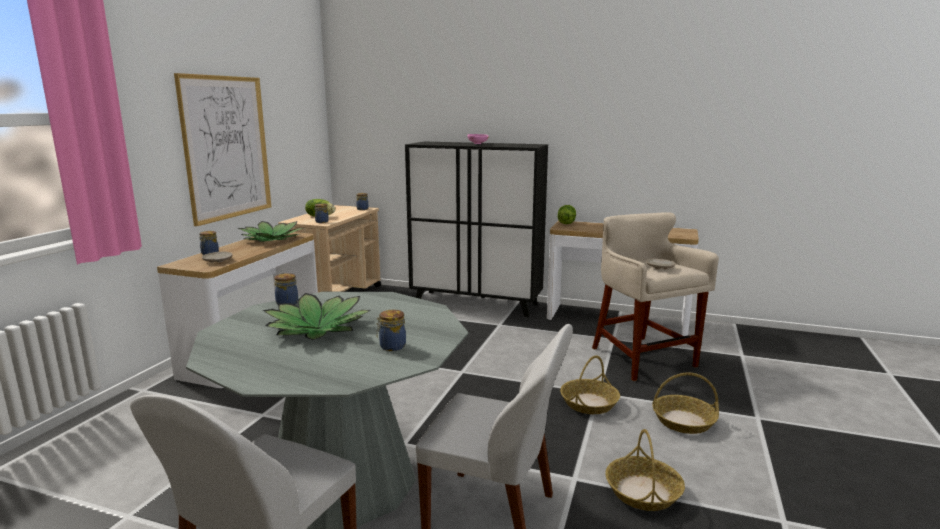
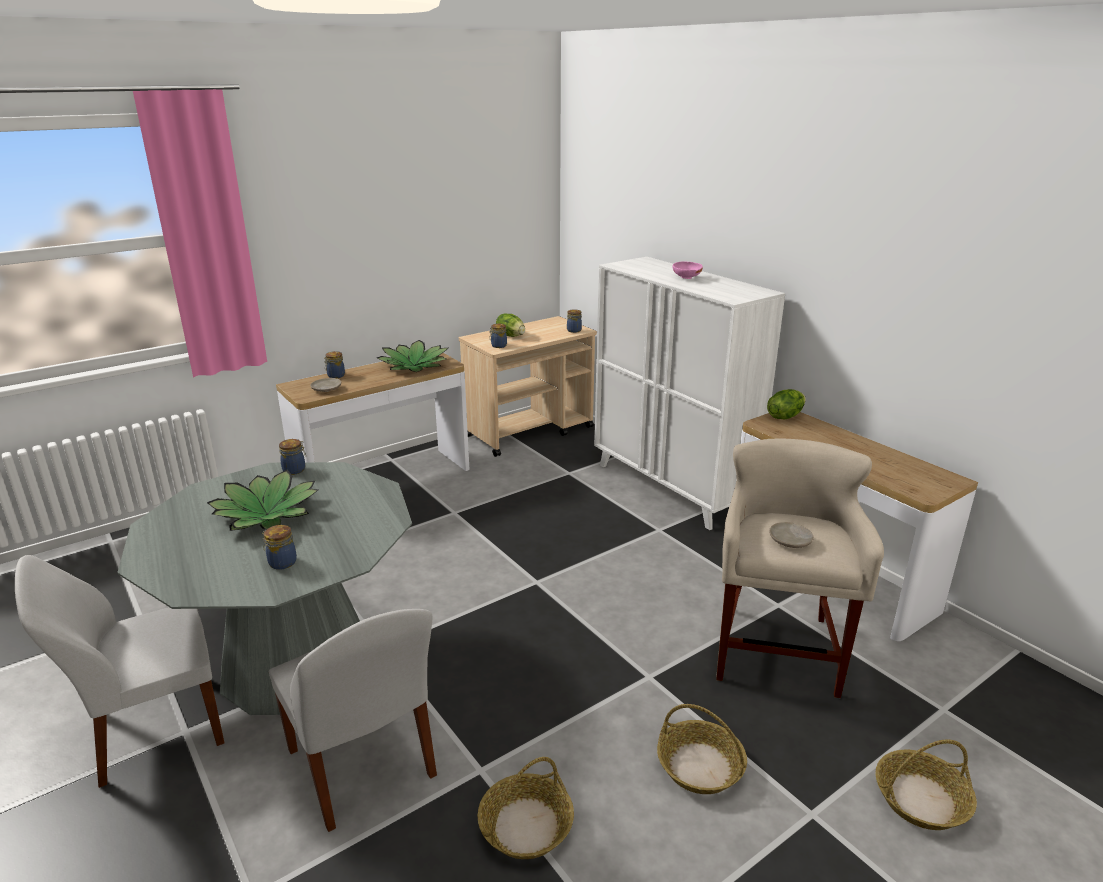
camera: 35 degrees right, 10 degrees up
(226, 148) = (390, 253): picture -> none
(476, 303) = (670, 488): black cabinet -> white cabinet
(589, 403) = (618, 686): basket -> basket (920, 800)

